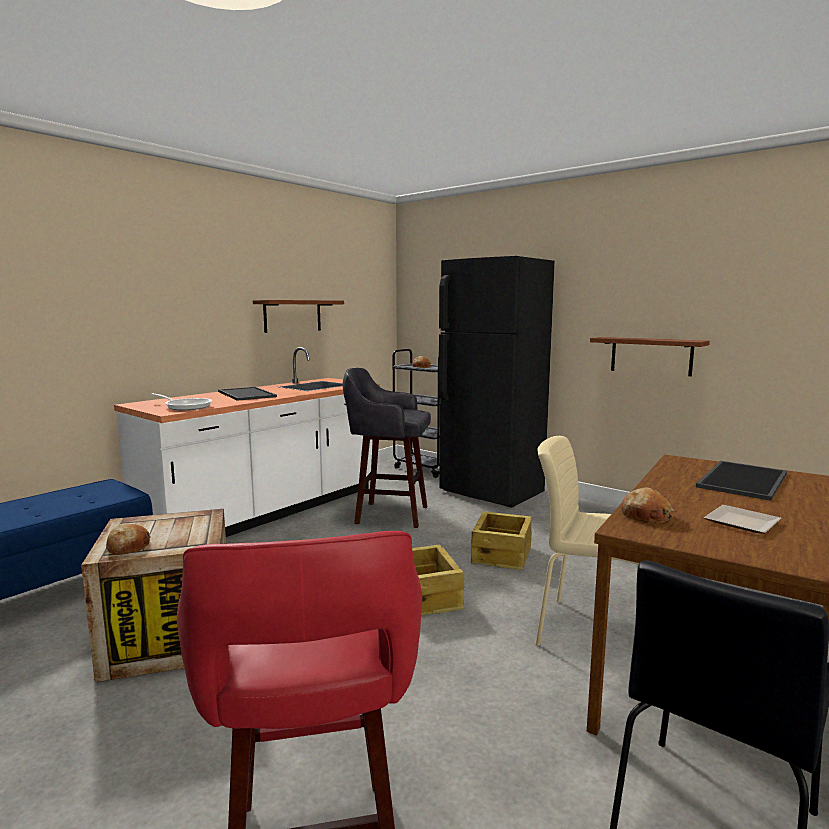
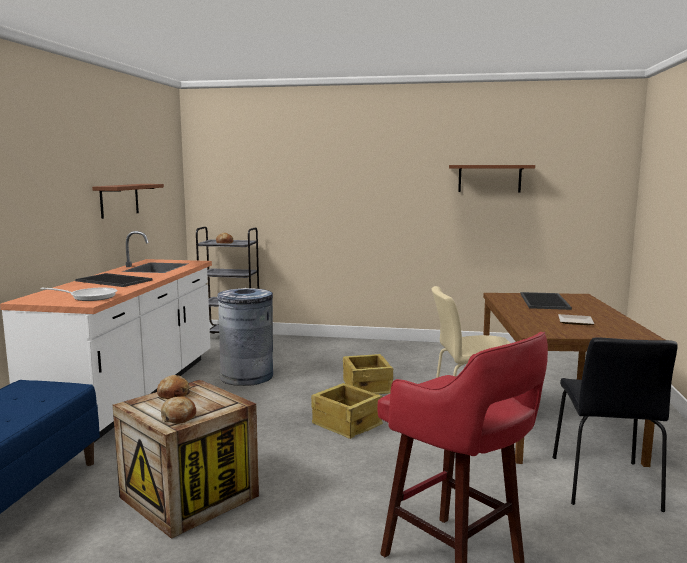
camera: 30 degrees left, 0 degrees up
(388, 514) = (247, 376): grey stool -> grey trash can
(491, 491) = (307, 345): black fridge -> none
(646, 516) = (531, 326): bread -> bread (174, 394)
(651, 356) = (426, 224): brown shelf -> brown shelf (489, 178)

